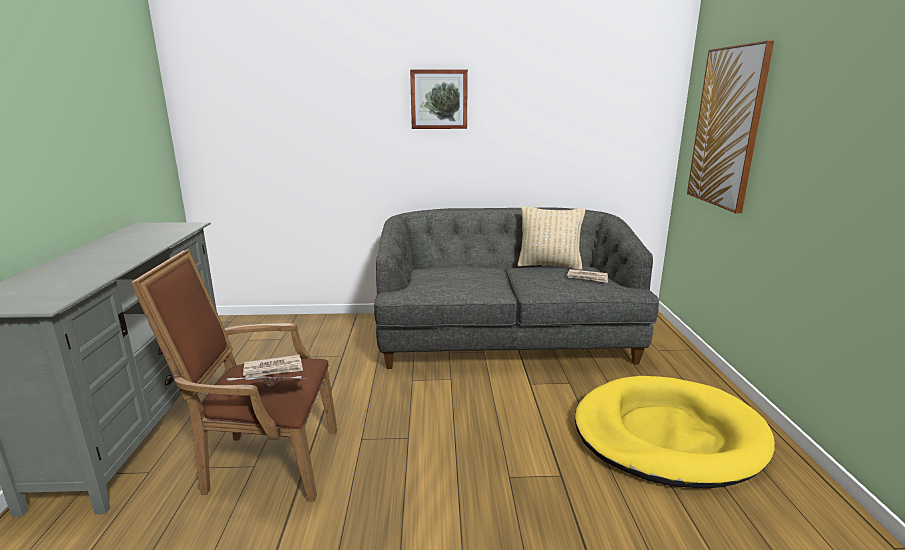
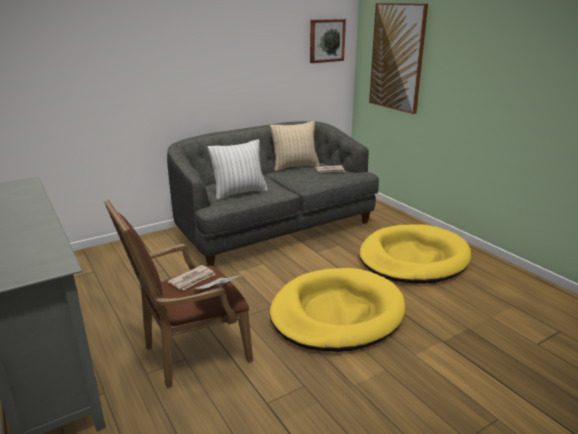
camera: 30 degrees left, 5 degrees up
(439, 99) = (193, 43): picture -> picture (326, 40)
(443, 282) = (239, 192): none -> white pillow
(477, 478) = (336, 313): none -> yellow dog bed

